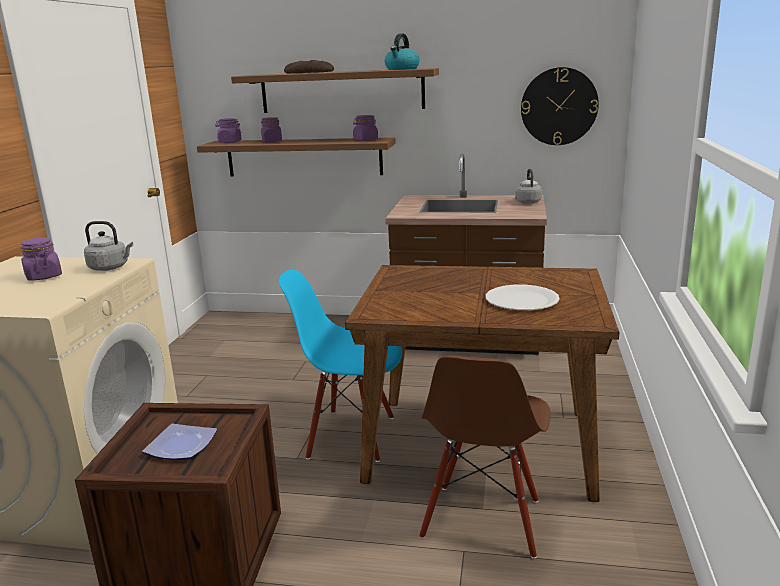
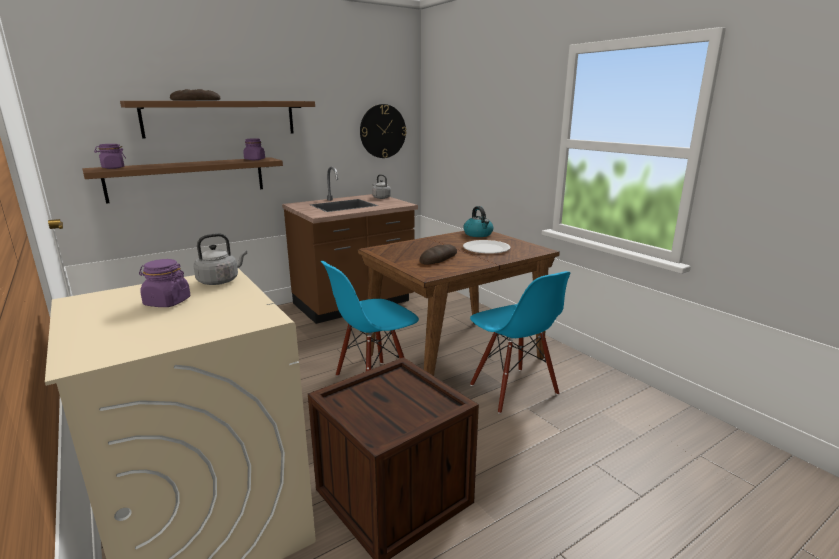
camera: 45 degrees left, 0 degrees up
(183, 445) = (397, 403): plate -> none
(272, 141) = (163, 165): purple jar -> none
(402, 69) = (283, 100): kettle -> kettle (478, 234)
(431, 298) = (438, 258): none -> bread
(483, 520) = (513, 390): brown chair -> blue chair

